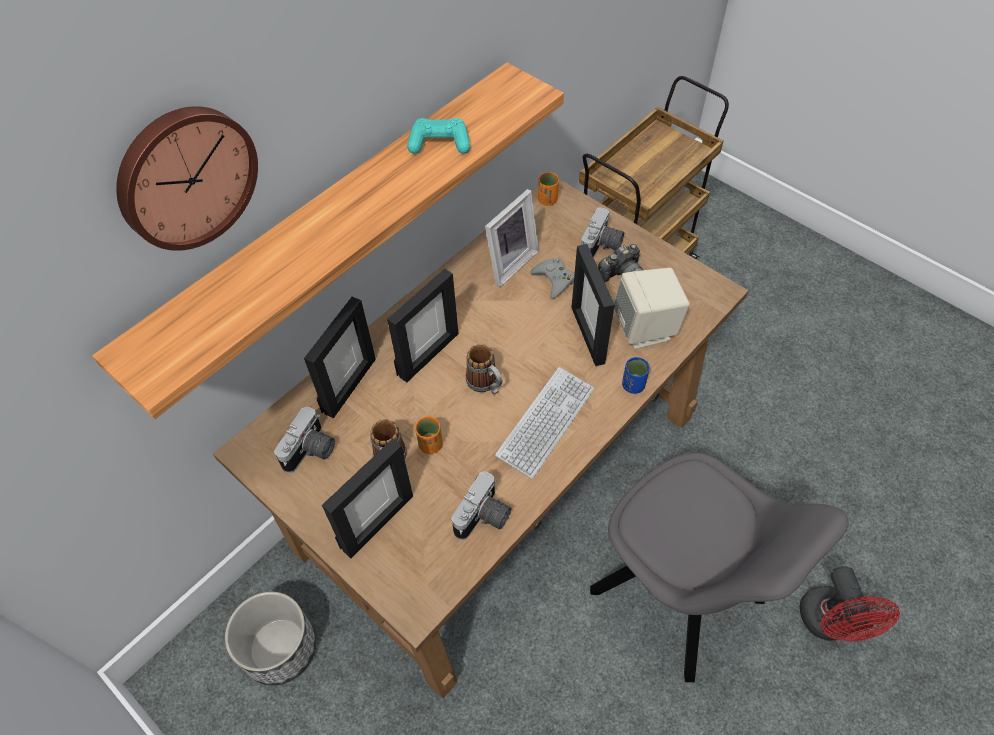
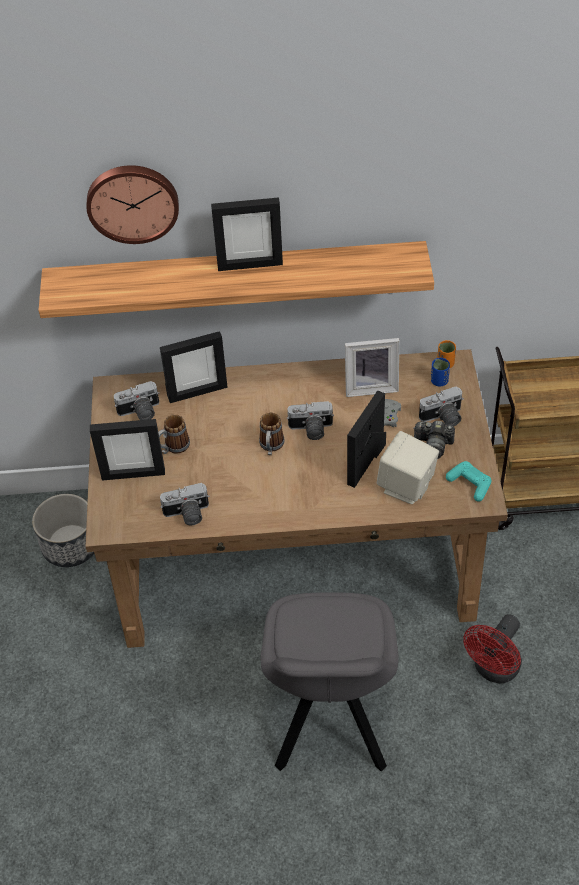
camera: 45 degrees right, 5 degrees down
(428, 354) = (259, 406): picture frame -> picture frame (250, 264)
(430, 444) = (203, 456): orange cup -> none
(440, 144) = (322, 267): turquoise game controller -> turquoise game controller (469, 484)
(503, 340) = (311, 430): none -> camera
(545, 422) = (279, 493): keyboard -> none
(633, 385) = (355, 512): blue cup -> blue cup (439, 381)
(830, 624) = (411, 822): red fan -> red fan (493, 670)

